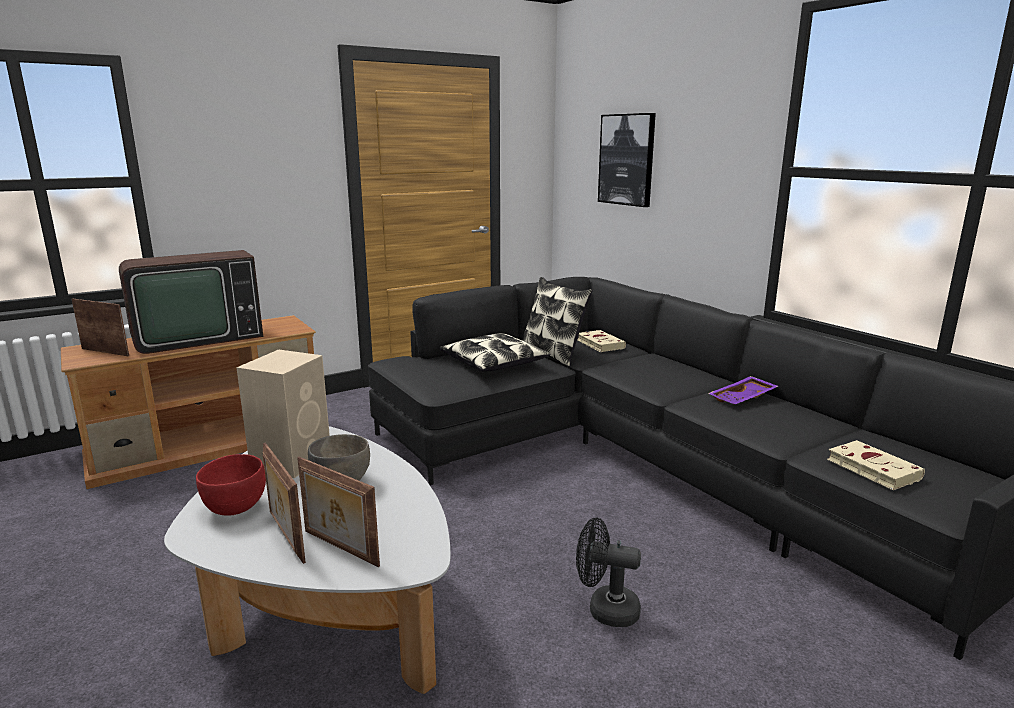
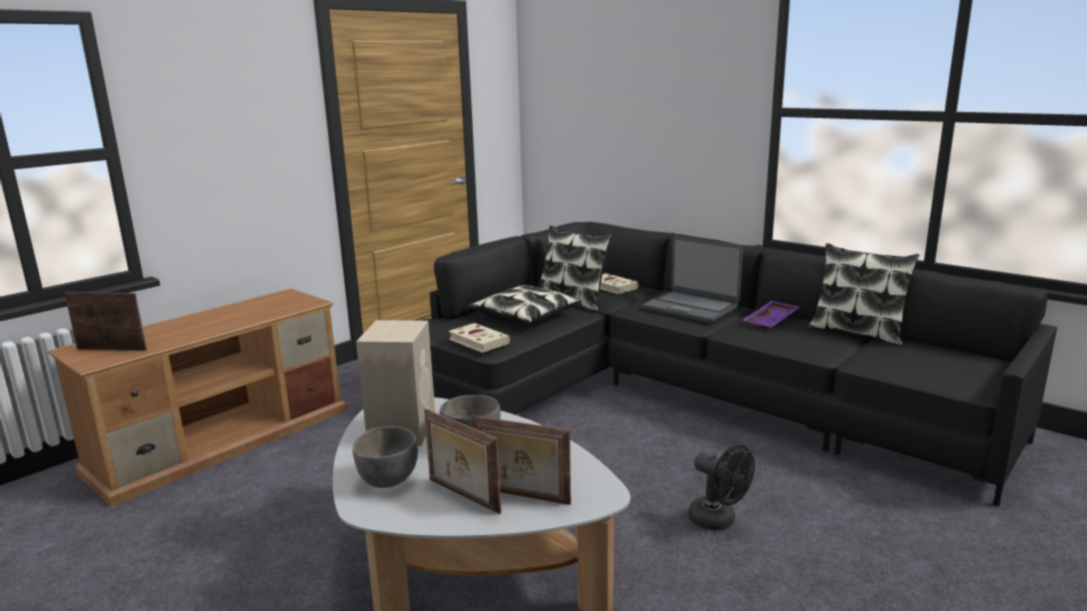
camera: 15 degrees left, 0 degrees up
(196, 338) = (204, 323): television -> none
(236, 508) = (388, 480): red bowl -> grey bowl
(605, 609) = (718, 521): black fan -> black fan turned 135 degrees counterclockwise
(627, 160) = (607, 103): picture -> none
(665, 374) = (691, 308): none -> laptop
(836, 423) = (857, 332): none -> pillow
(870, 468) = (906, 365): beige book -> beige book (477, 341)

